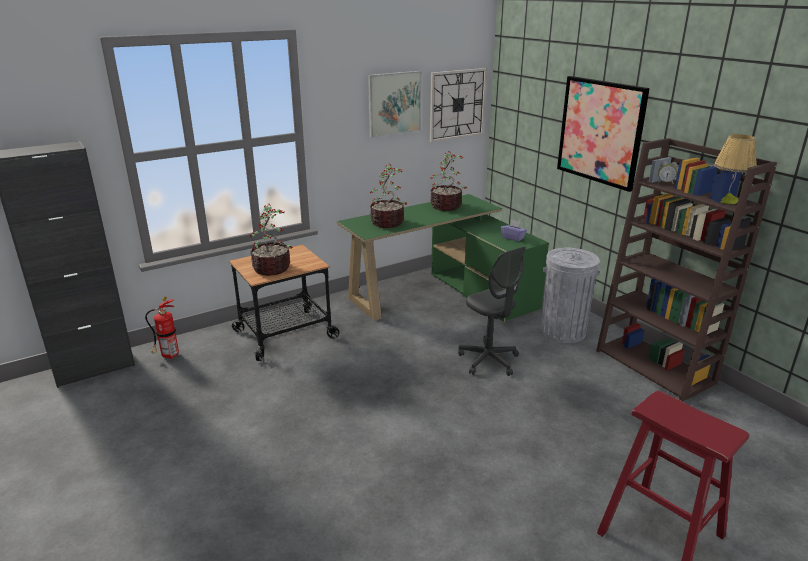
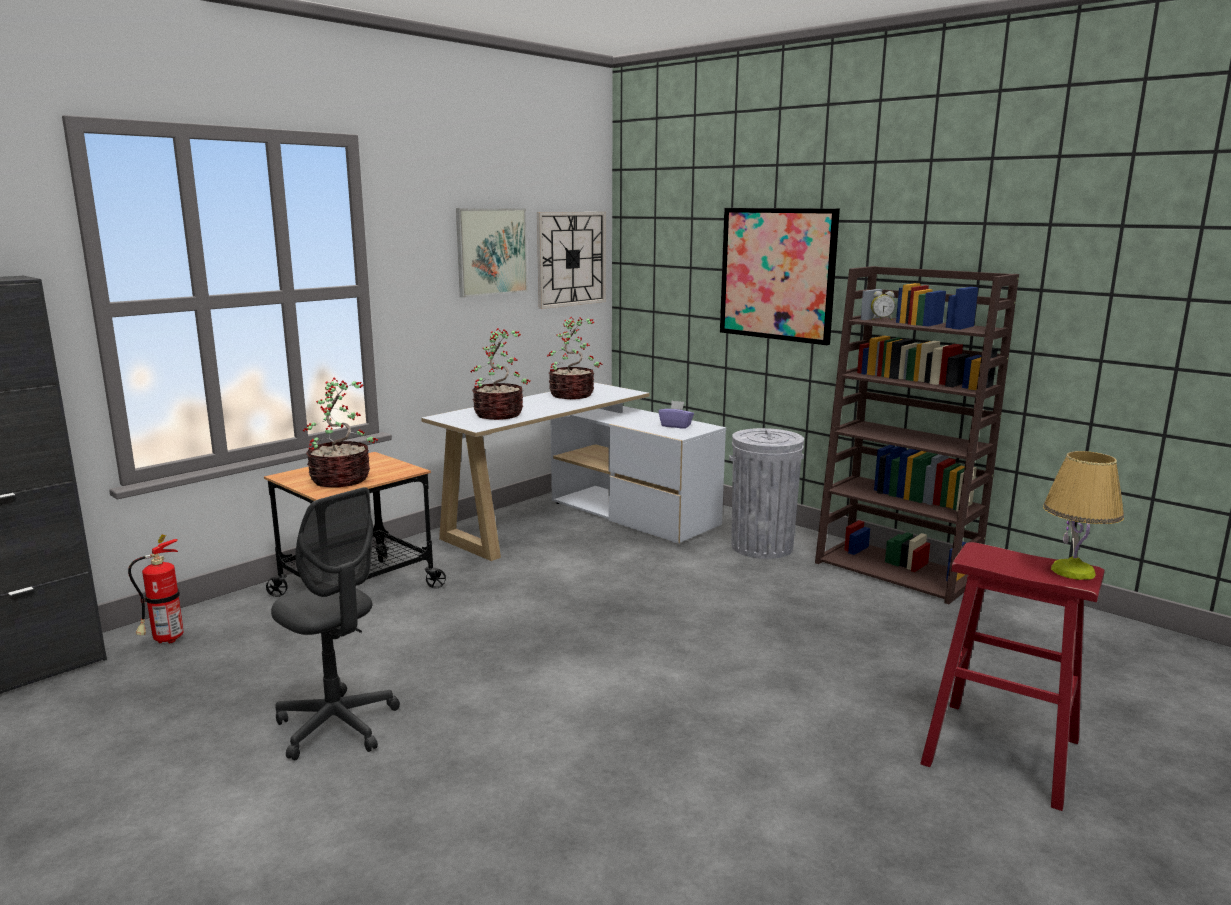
camera: 15 degrees left, 10 degrees down
(443, 294) = (579, 522): green desk -> white desk
(488, 360) = (678, 589): grey office chair -> grey office chair (337, 726)
(726, 200) = (966, 327): table lamp -> table lamp (1073, 571)

